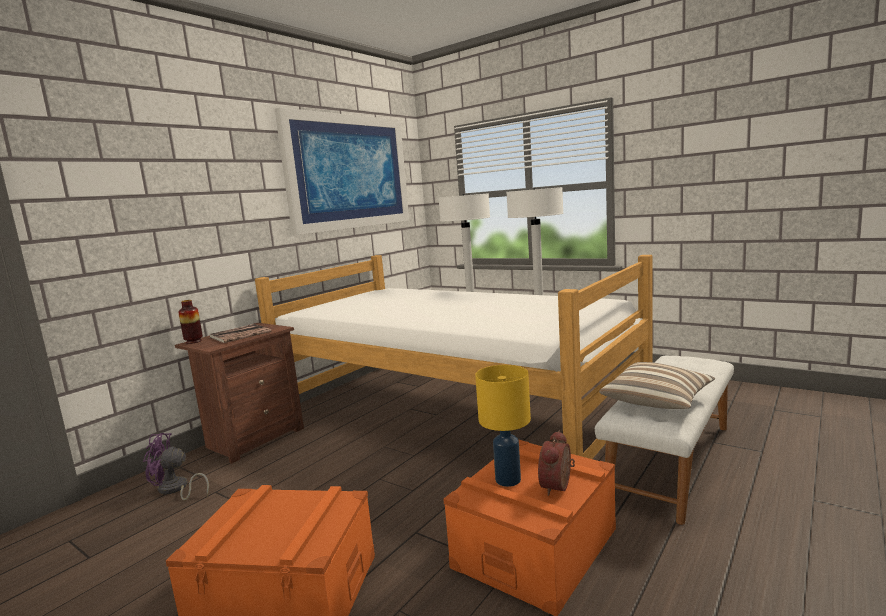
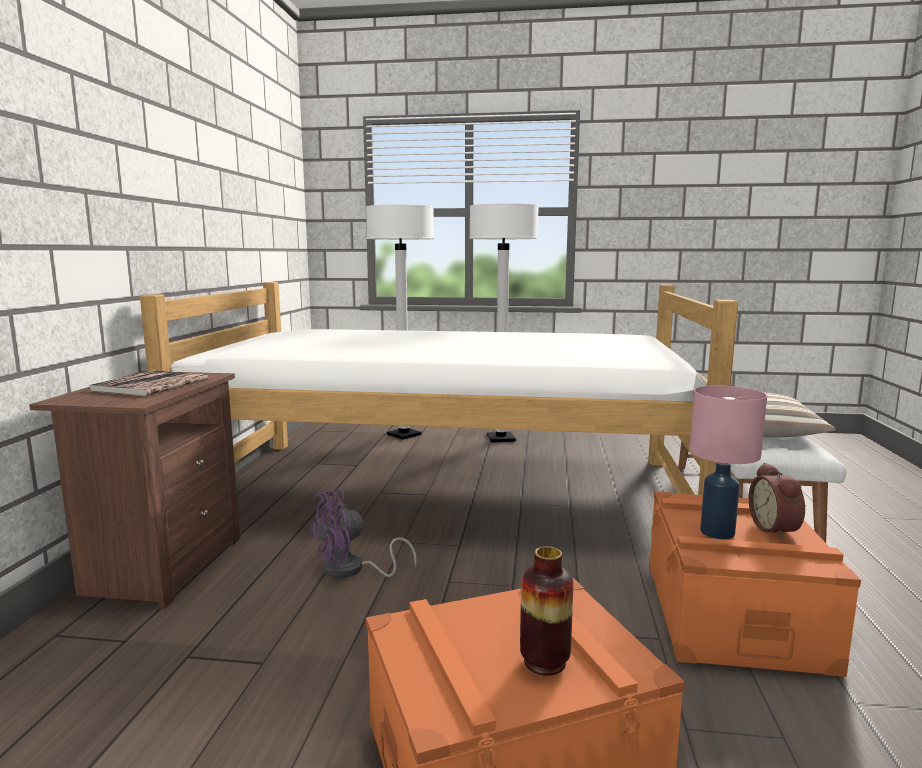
camera: 30 degrees left, 0 degrees up
(175, 490) = (93, 672): purple fan -> purple fan (352, 570)
(193, 341) = (68, 398): vase -> vase (544, 662)
(348, 172) = (240, 151): picture -> none
(507, 480) = (717, 533): yellow table lamp -> pink table lamp

